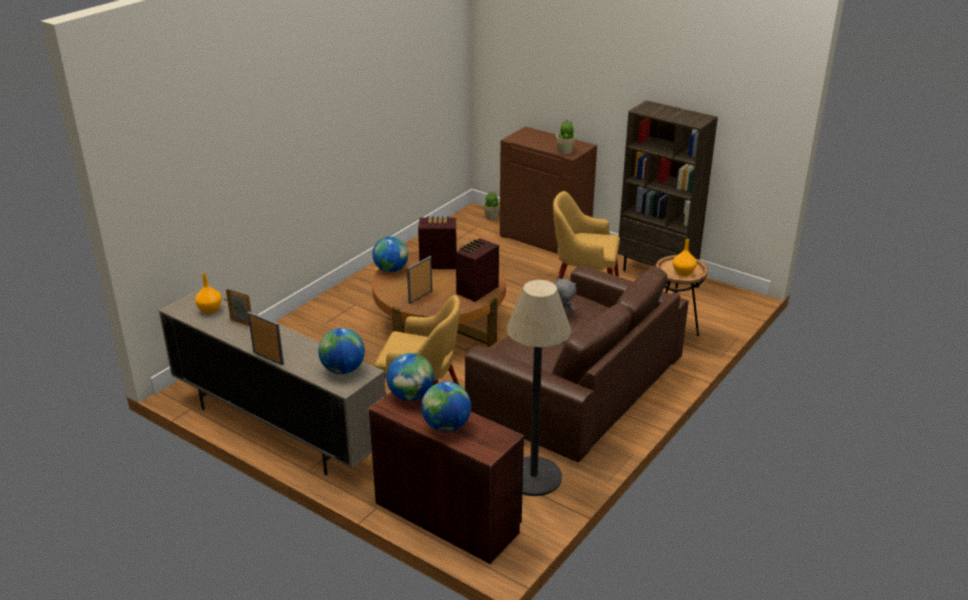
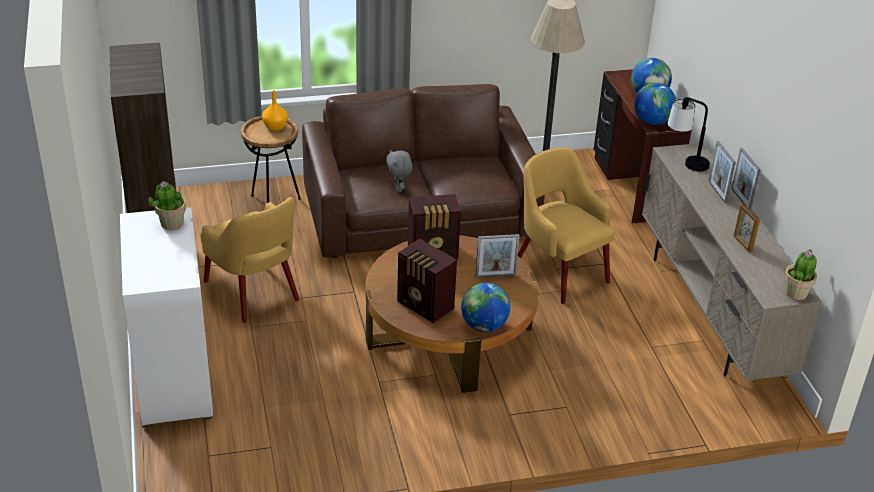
camera: 140 degrees left, 5 degrees up
(210, 310) = (765, 273): orange vase -> none
(293, 355) = (717, 192): none -> picture frame
(343, 370) = (685, 162): globe -> table lamp
(491, 217) = (165, 461): potted plant -> potted plant (796, 292)
(546, 239) = (172, 378): brown cabinet -> white cabinet

